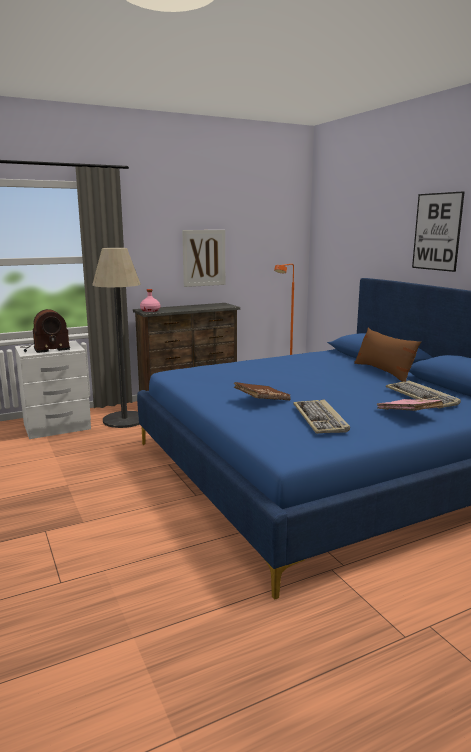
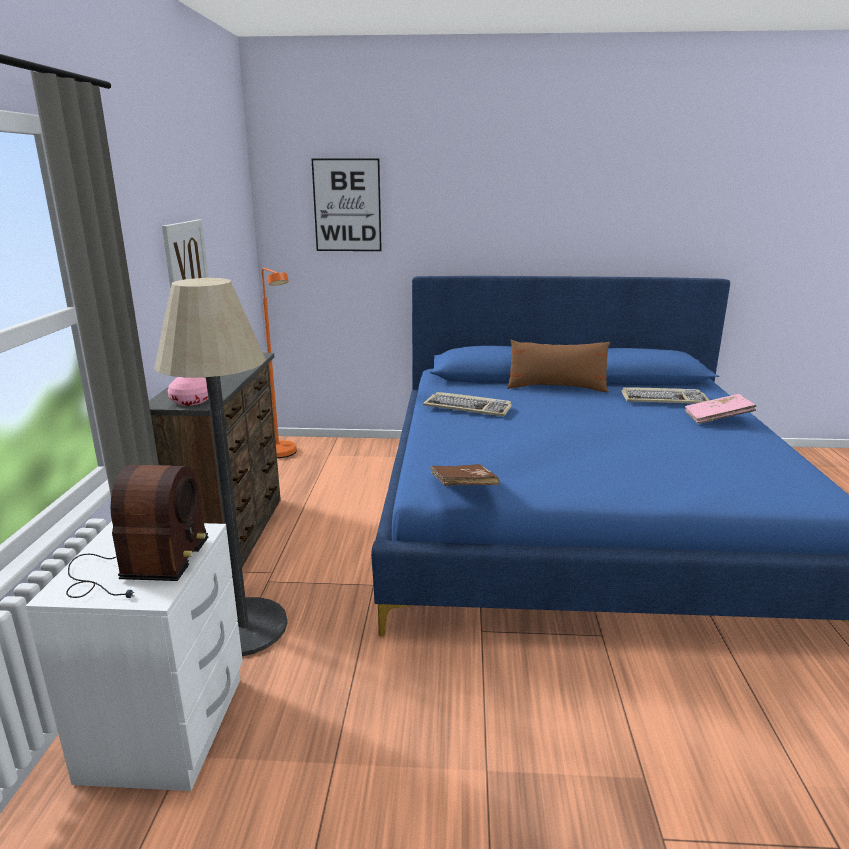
camera: 60 degrees left, 5 degrees up
(262, 400) = (630, 464): brown book -> brown book (462, 487)
(320, 419) = (722, 455): keyboard -> keyboard (468, 407)
(437, 232) = (518, 211): picture -> picture (347, 205)

